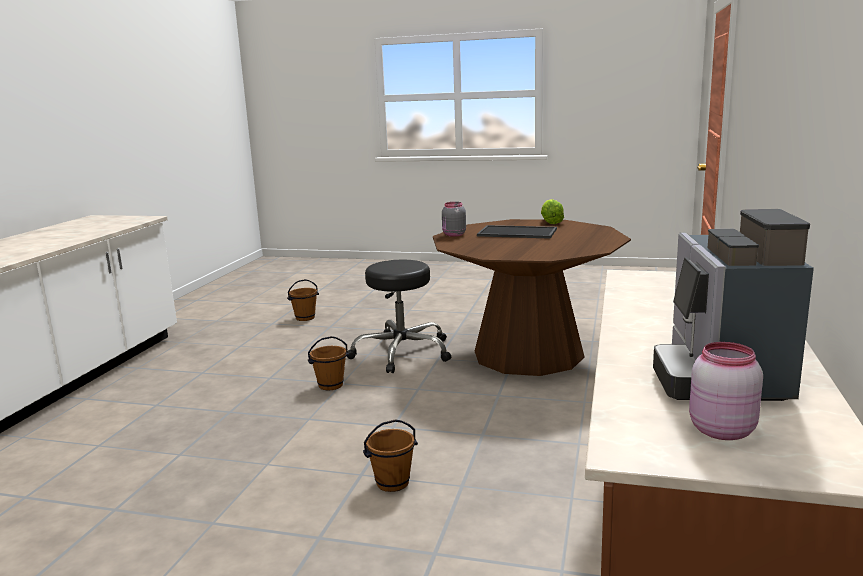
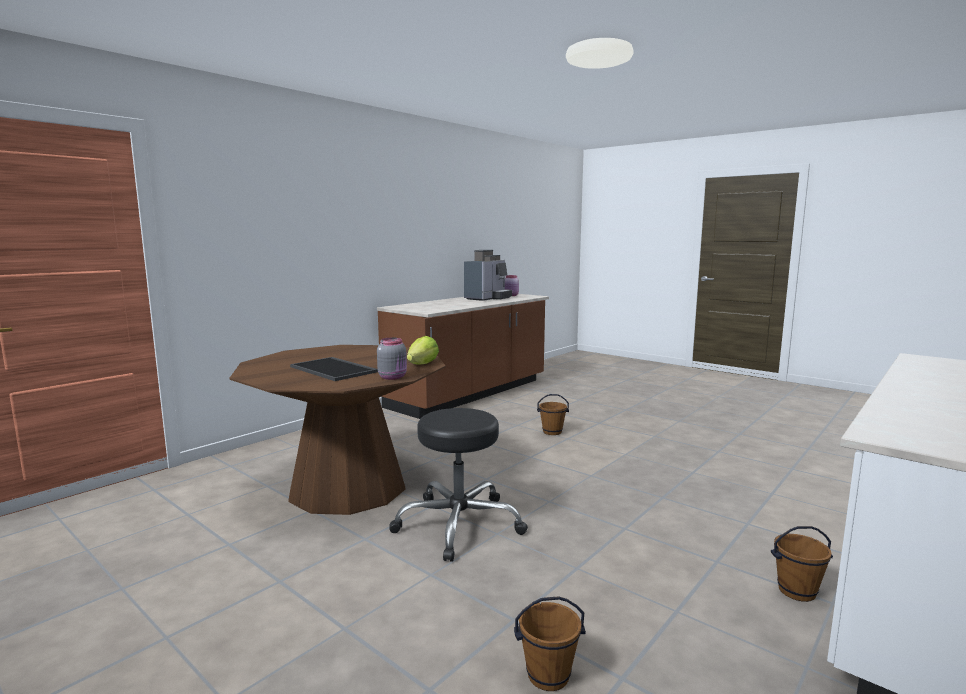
camera: 155 degrees left, 5 degrees down
(330, 385) = (561, 501): brown bucket -> brown bucket (797, 592)
(551, 222) = (259, 375): lettuce -> lettuce (422, 364)

